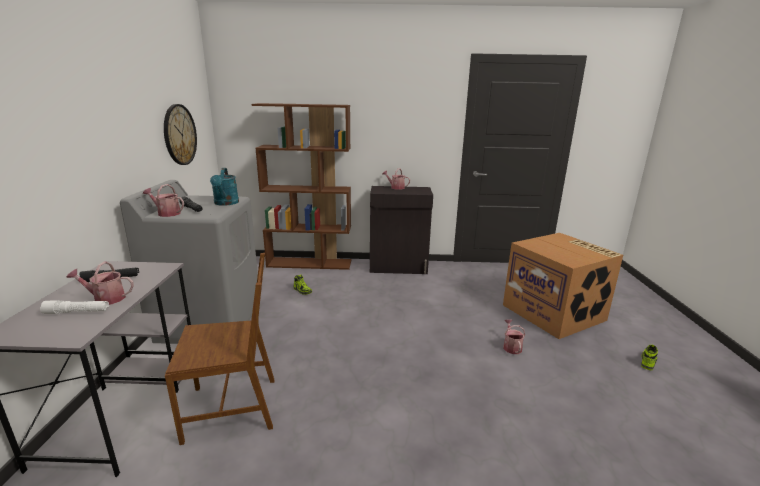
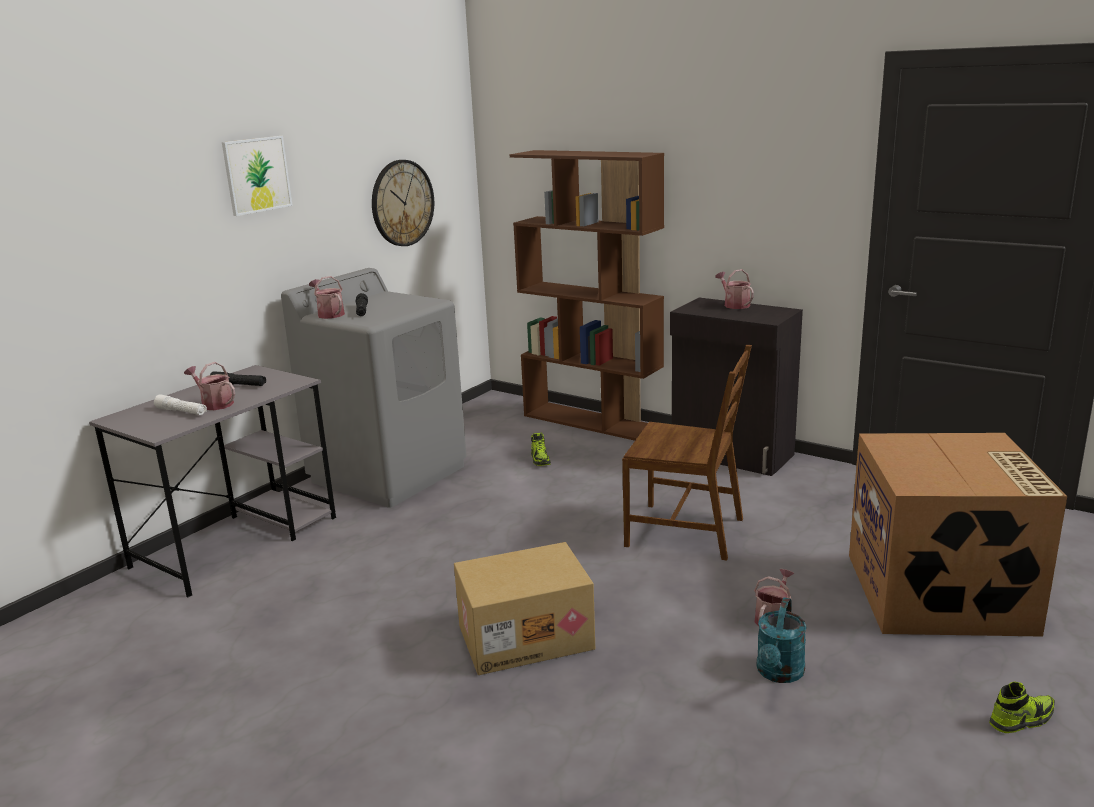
camera: 35 degrees right, 0 degrees up
(90, 103) = (257, 175): none -> picture
(225, 203) = (409, 308): turquoise watering can -> turquoise watering can (778, 674)
(233, 408) = (329, 573): brown chair -> brown chair (686, 531)
(411, 404) = (526, 636): none -> cardboard box

